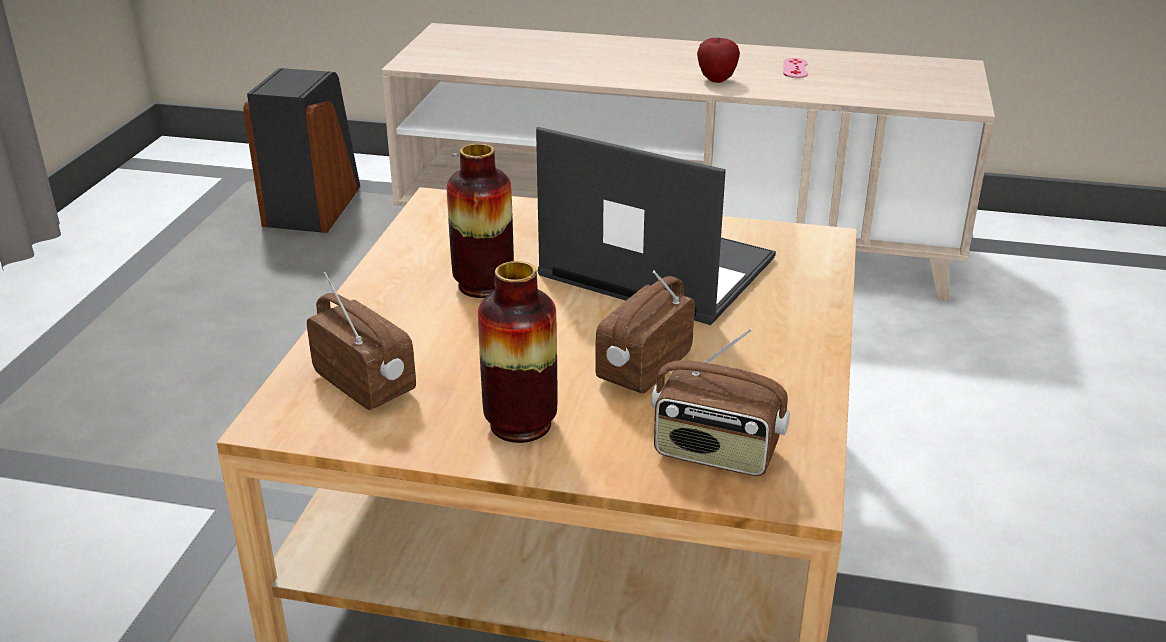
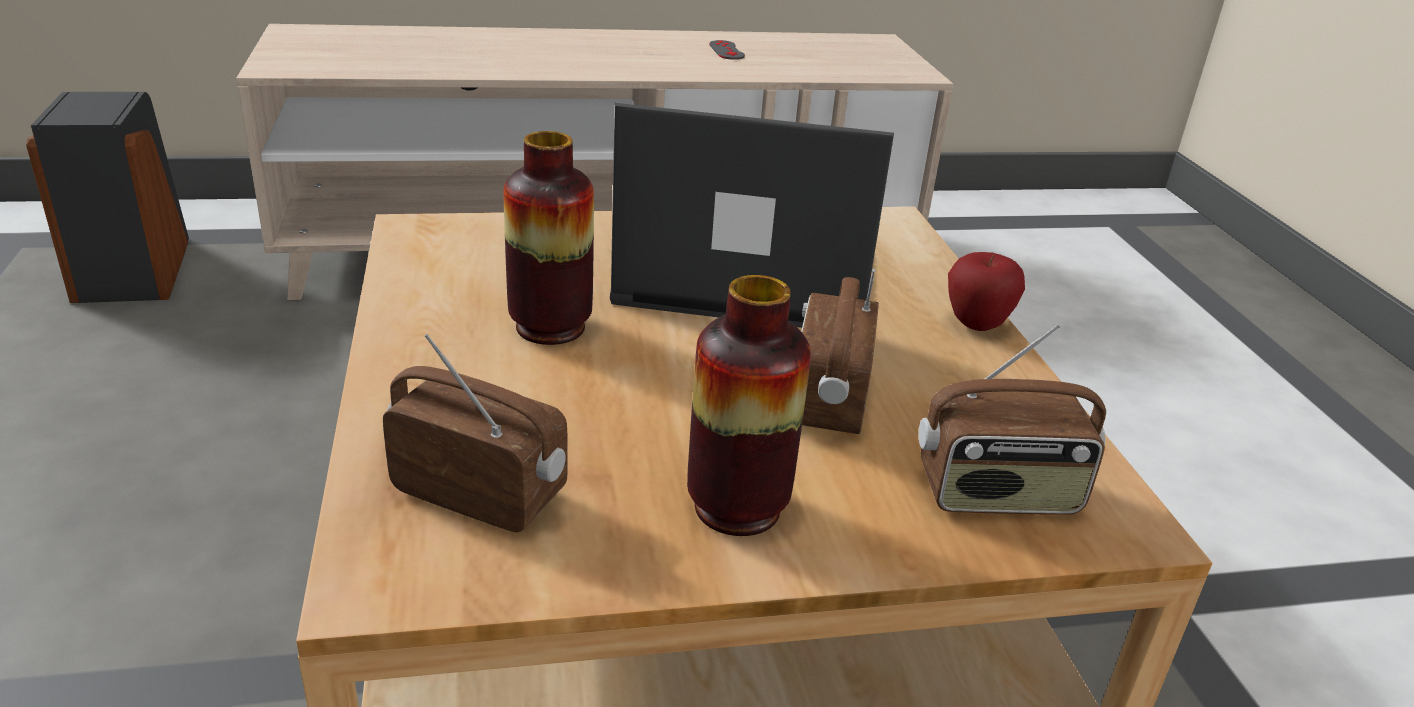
camera: 25 degrees left, 0 degrees up
(716, 80) = (654, 66): apple -> apple (976, 324)
(795, 68) = (726, 50): pink game controller -> grey game controller

